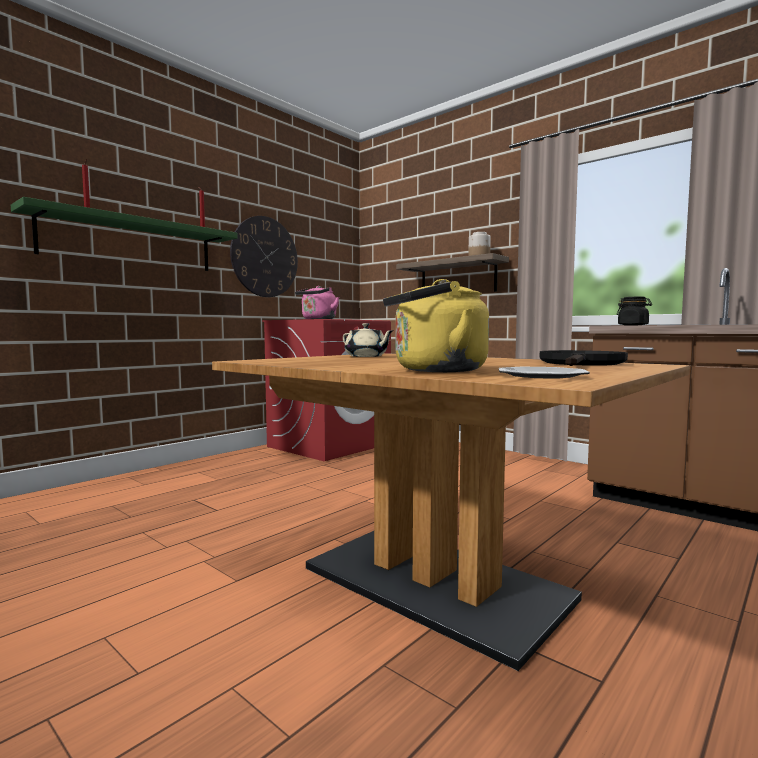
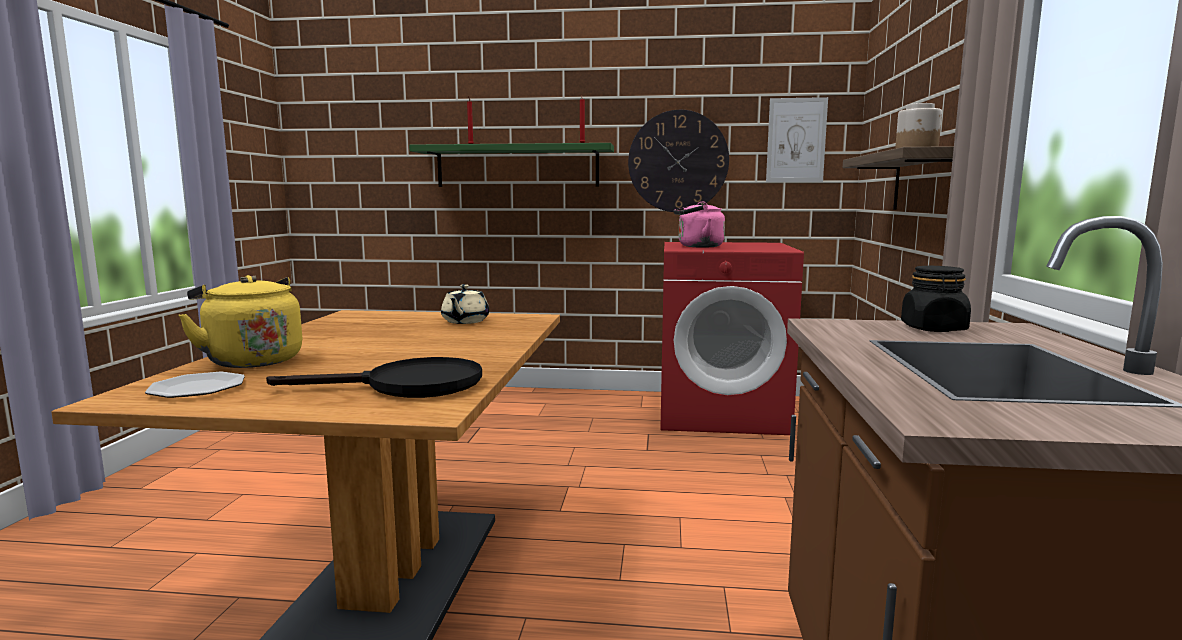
camera: 55 degrees right, 5 degrees up
(331, 252) = (796, 140): none -> picture

